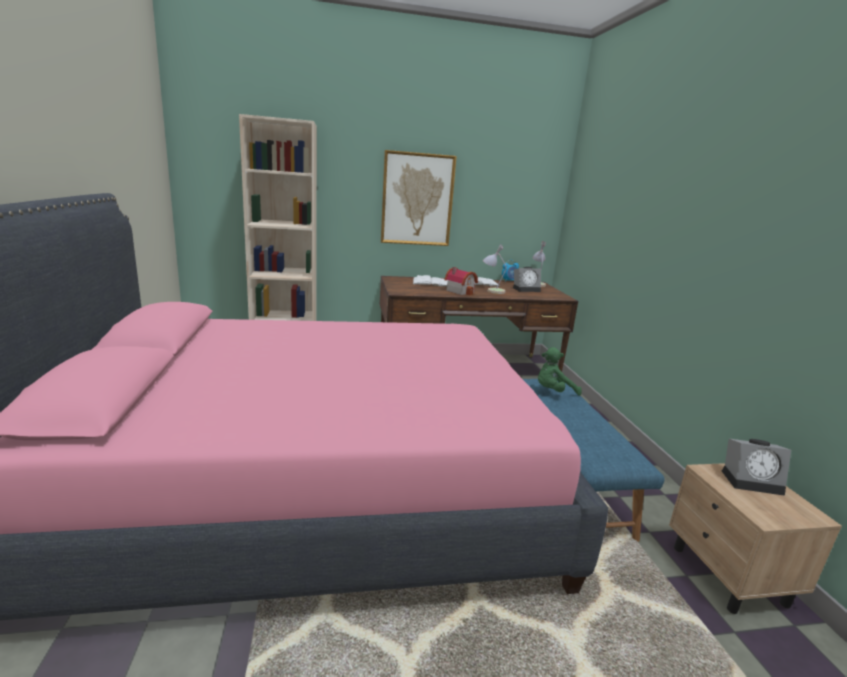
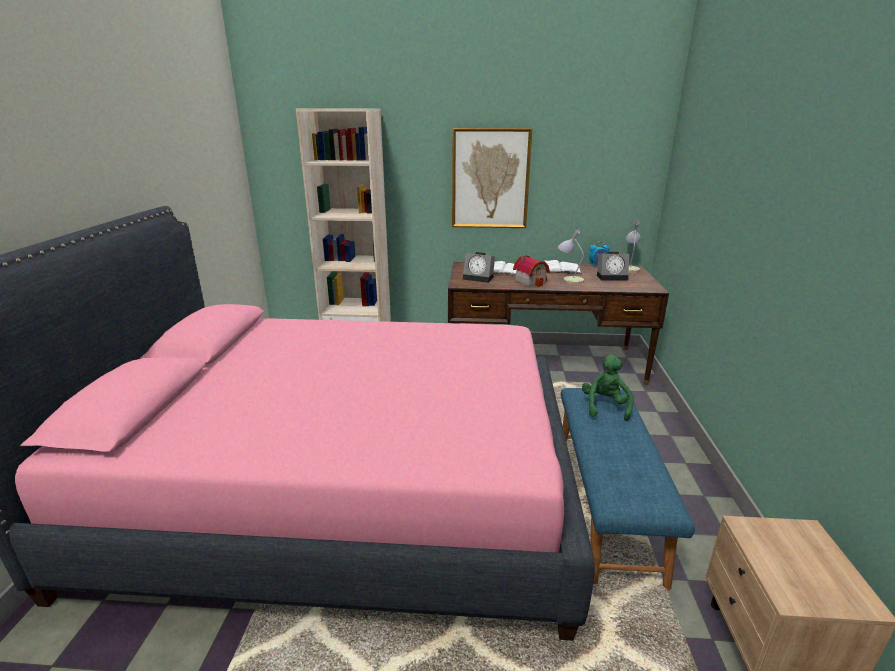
camera: 15 degrees right, 5 degrees up
(553, 392) = (605, 407): green plush toy -> green plush toy turned 105 degrees clockwise
(752, 481) = (801, 546): alarm clock -> alarm clock (479, 278)

